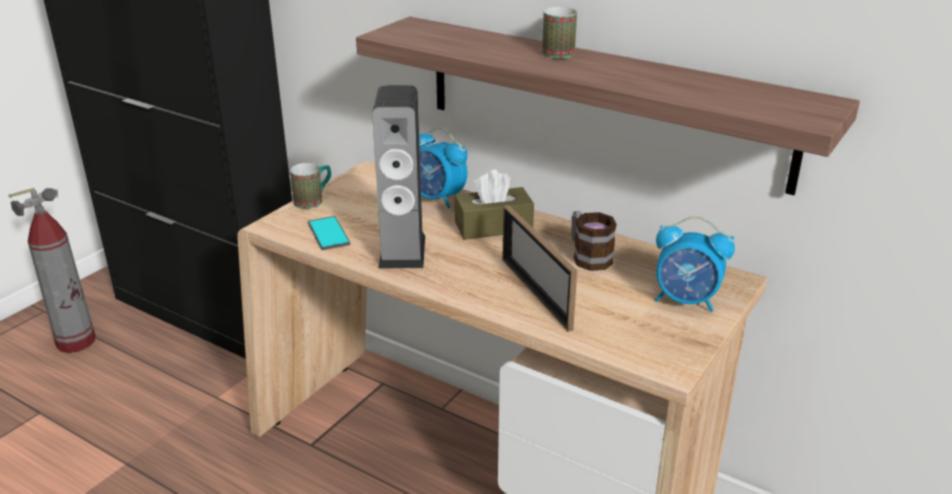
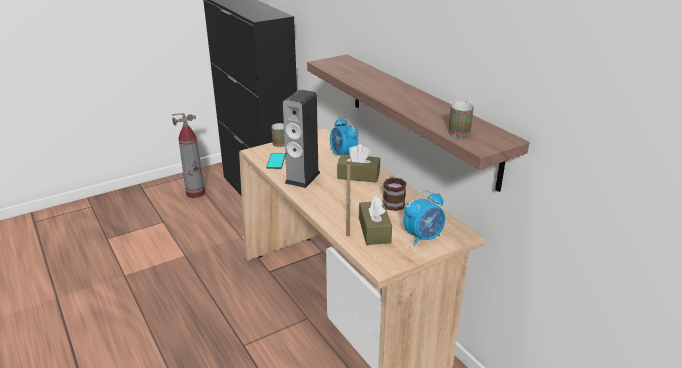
camera: 25 degrees right, 0 degrees up
(557, 51) = (396, 85): mug -> mug (460, 130)
(603, 310) = (374, 230): none -> brown tissue box
(686, 301) = (423, 237): alarm clock -> alarm clock turned 75 degrees counterclockwise

